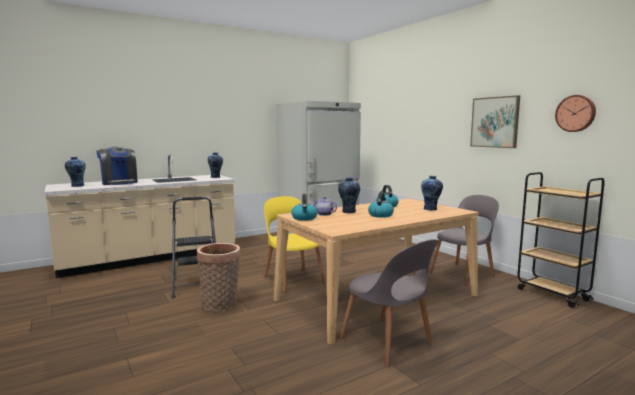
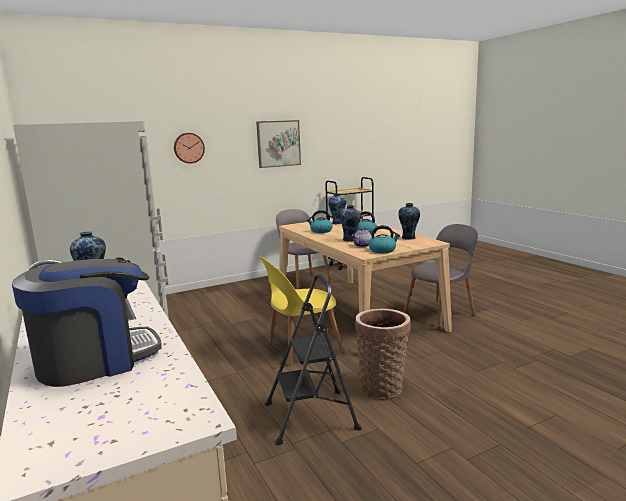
camera: 85 degrees left, 5 degrees up
(77, 186) = (117, 409): vase -> vase (408, 238)
(575, 113) = (337, 135): wall clock -> wall clock (188, 148)

